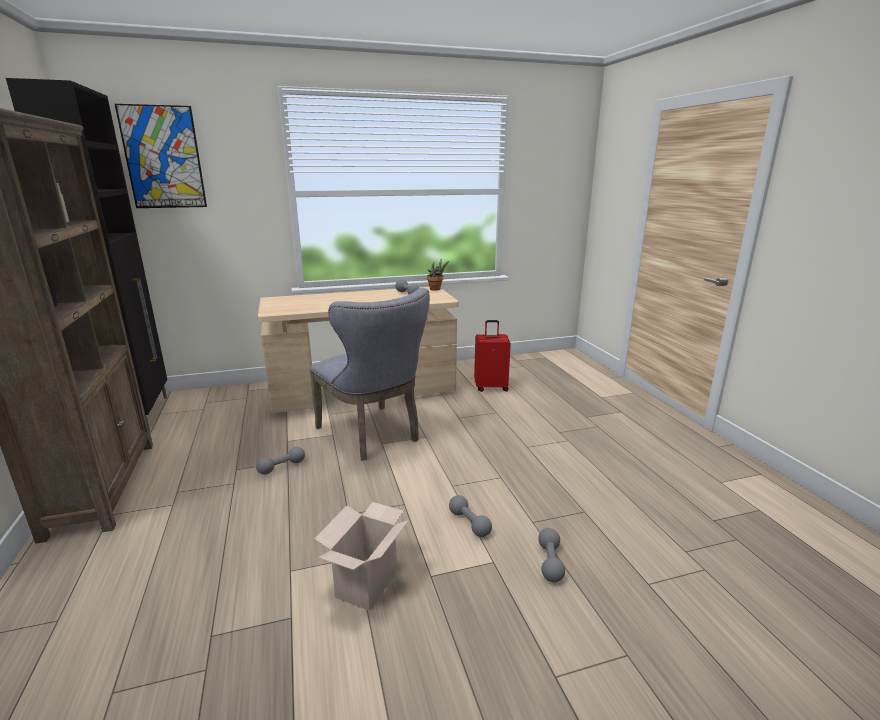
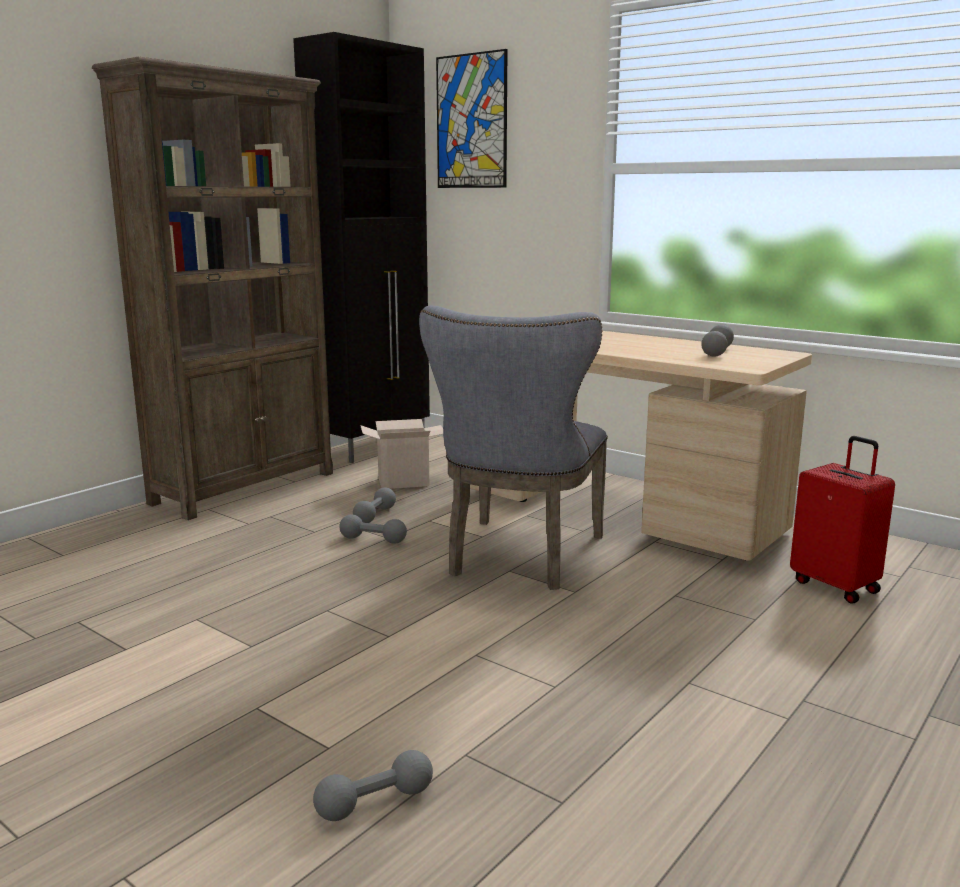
camera: 55 degrees right, 5 degrees down
(366, 582) = (211, 669): cardboard box -> cardboard box (405, 481)
(436, 289) = (789, 356): potted plant -> none
(469, 523) = (399, 698): grey dumbbell -> grey dumbbell (375, 515)

